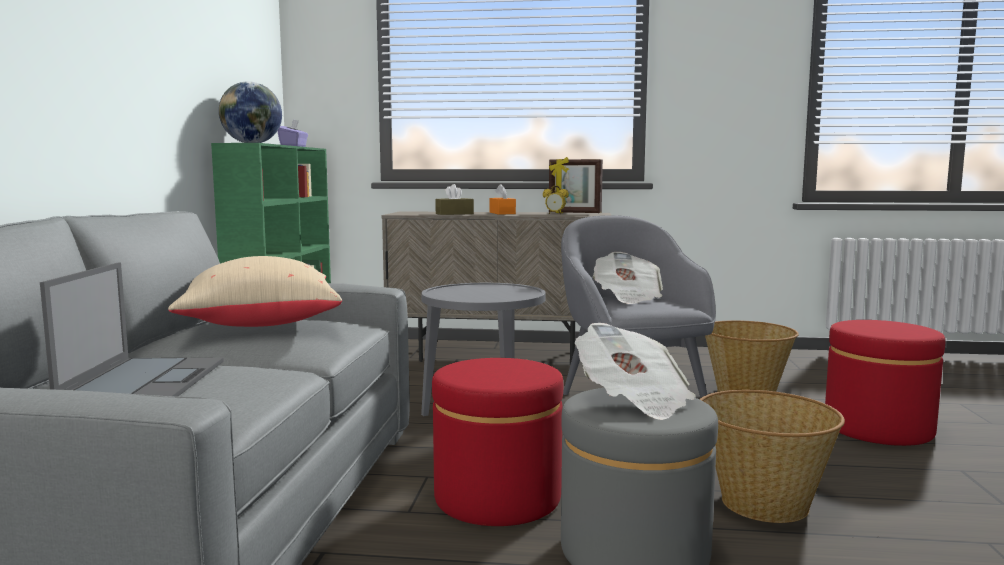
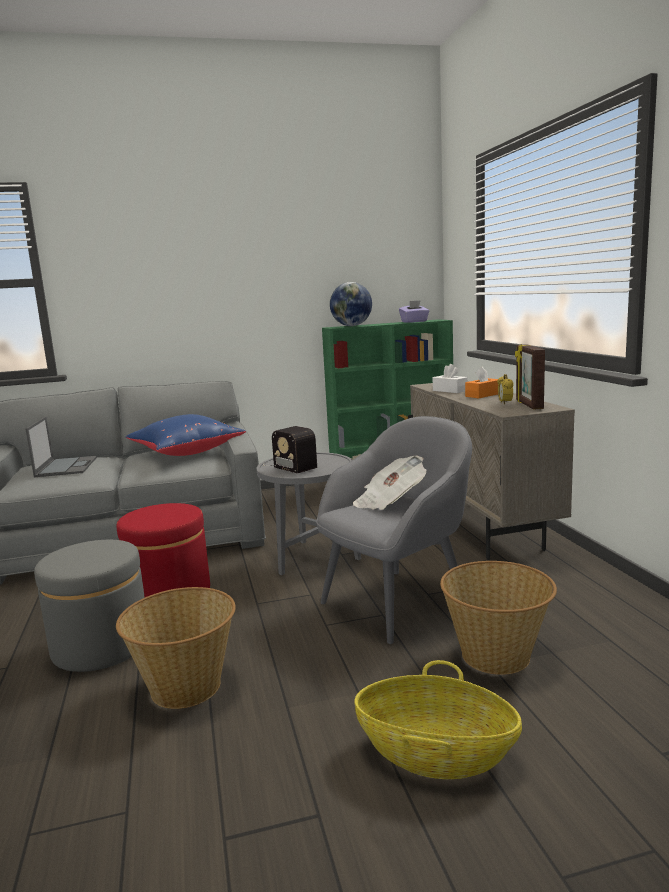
camera: 70 degrees right, 5 degrees up
(145, 380) = (66, 466): laptop -> laptop turned 75 degrees counterclockwise
(258, 324) = (186, 453): beige pillow -> blue pillow
(454, 214) = (450, 390): brown tissue box -> white tissue box
(476, 294) = (289, 464): none -> radio
(633, 400) = (96, 553): newspaper -> none
(878, 428) = (436, 753): red ottoman -> basket

